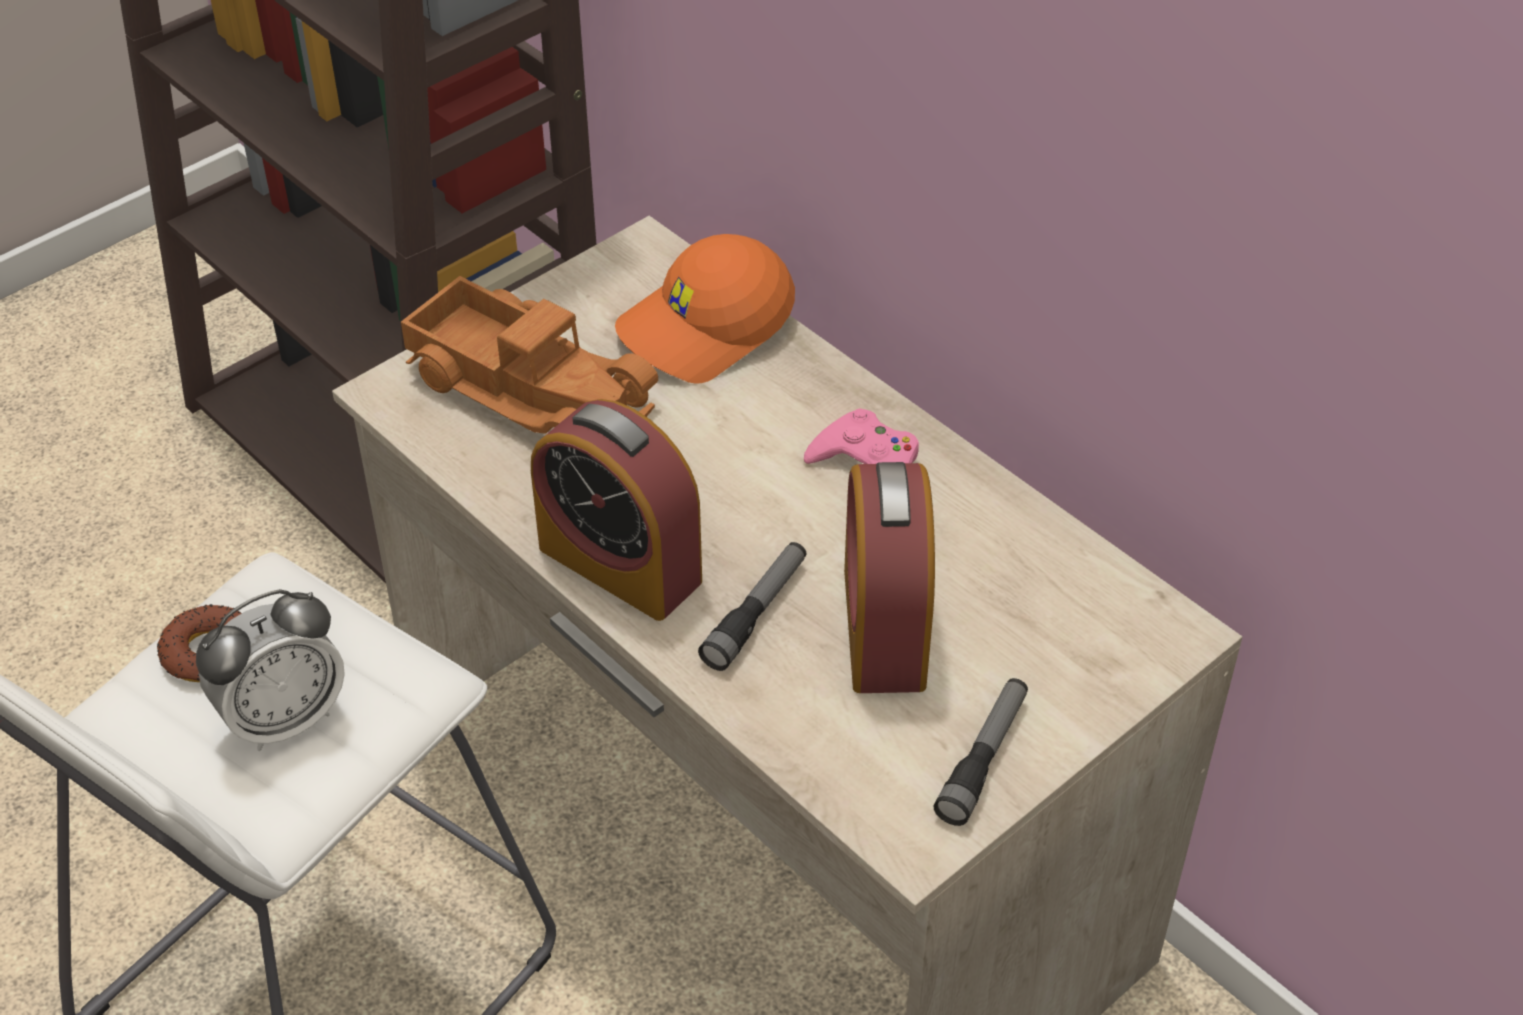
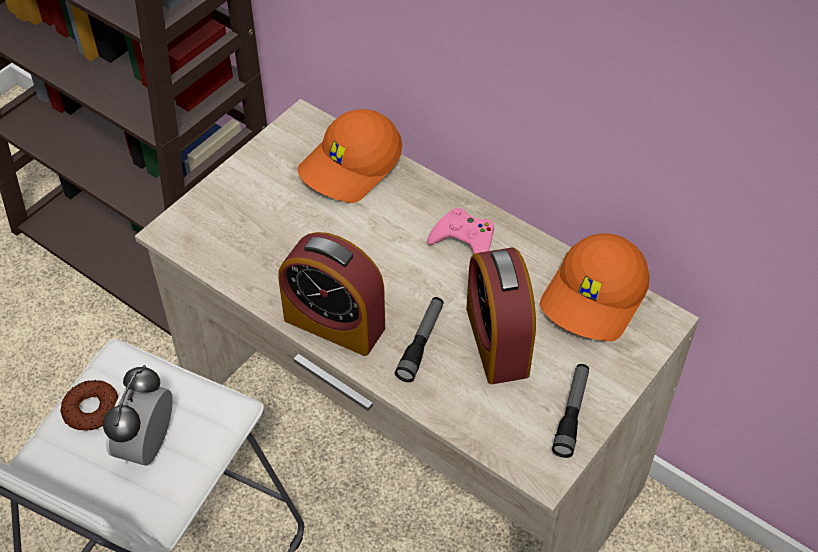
camera: 10 degrees left, 5 degrees up
(284, 719) = (148, 445): alarm clock -> alarm clock turned 150 degrees clockwise
(532, 387) = (256, 218): toy truck -> none
(1068, 582) = (595, 298): none -> orange cap

